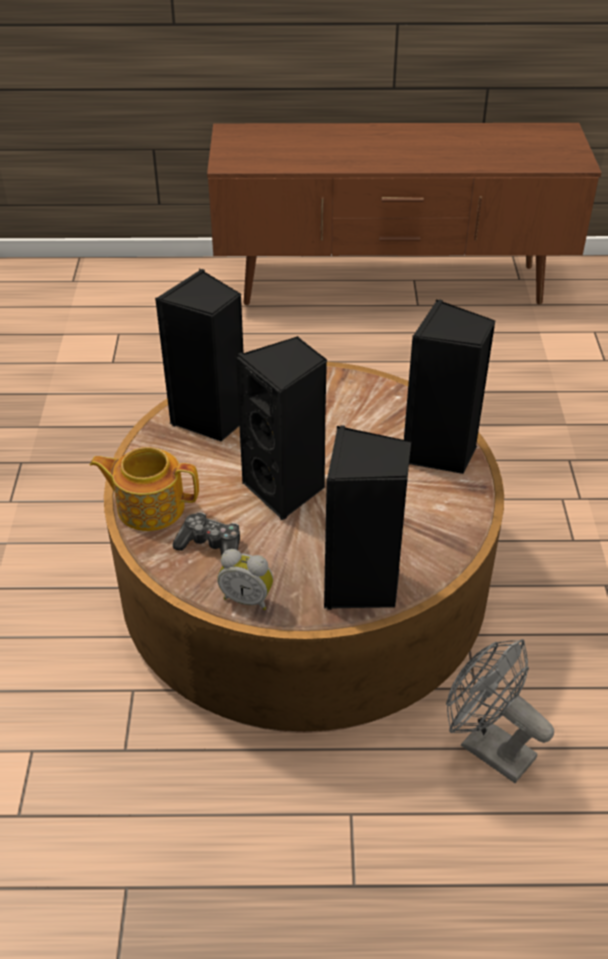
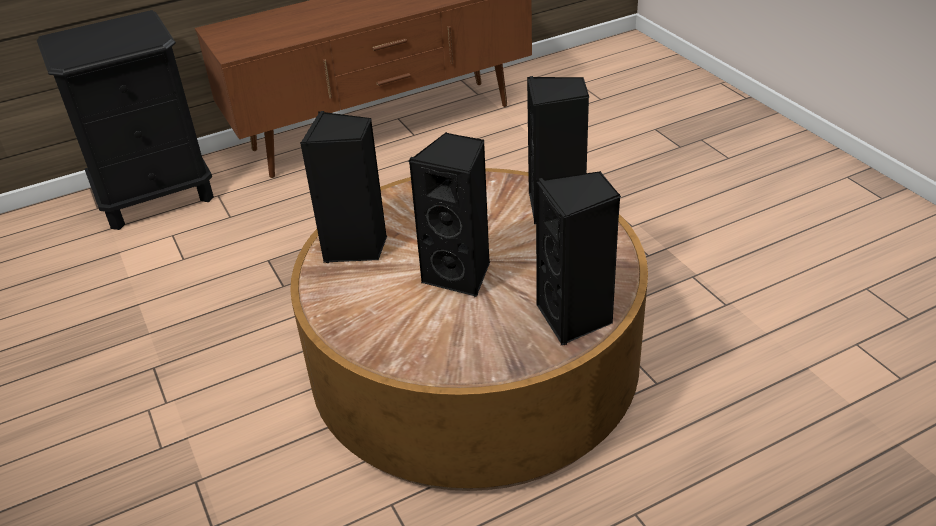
camera: 25 degrees left, 5 degrees down
(129, 287) = (156, 196): none -> black nightstand
(149, 506) = (356, 329): teapot -> none
(211, 546) = (433, 337): game controller -> none
(247, 598) = (495, 363): alarm clock -> none
(487, 746) = (695, 420): grey fan -> none

